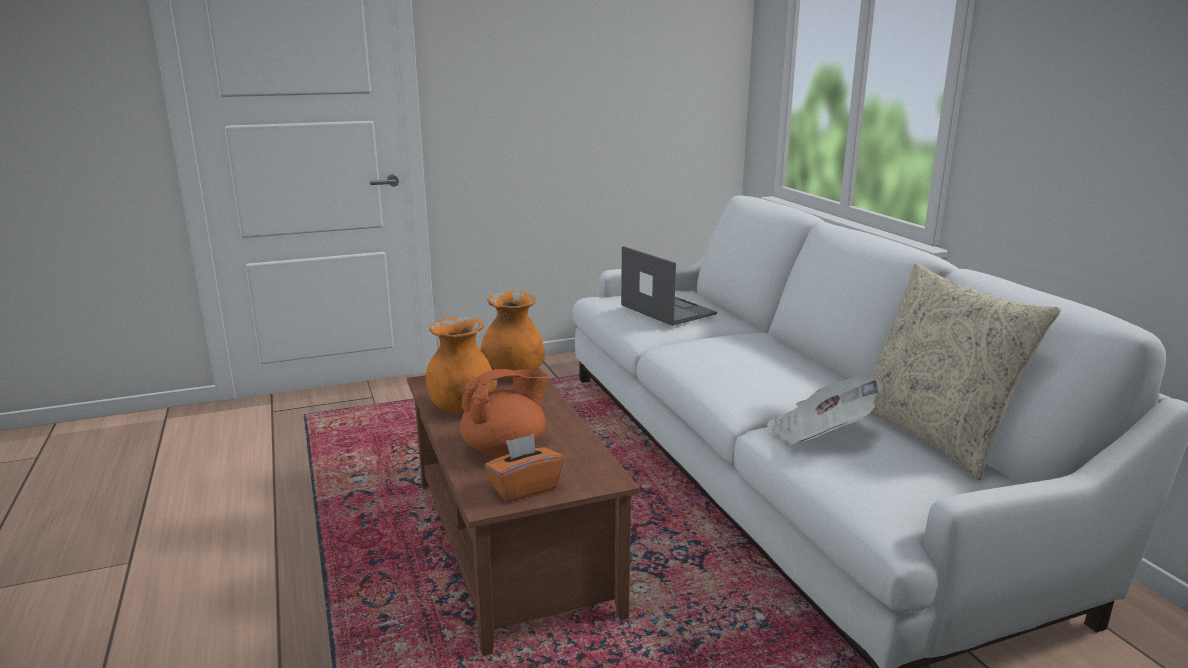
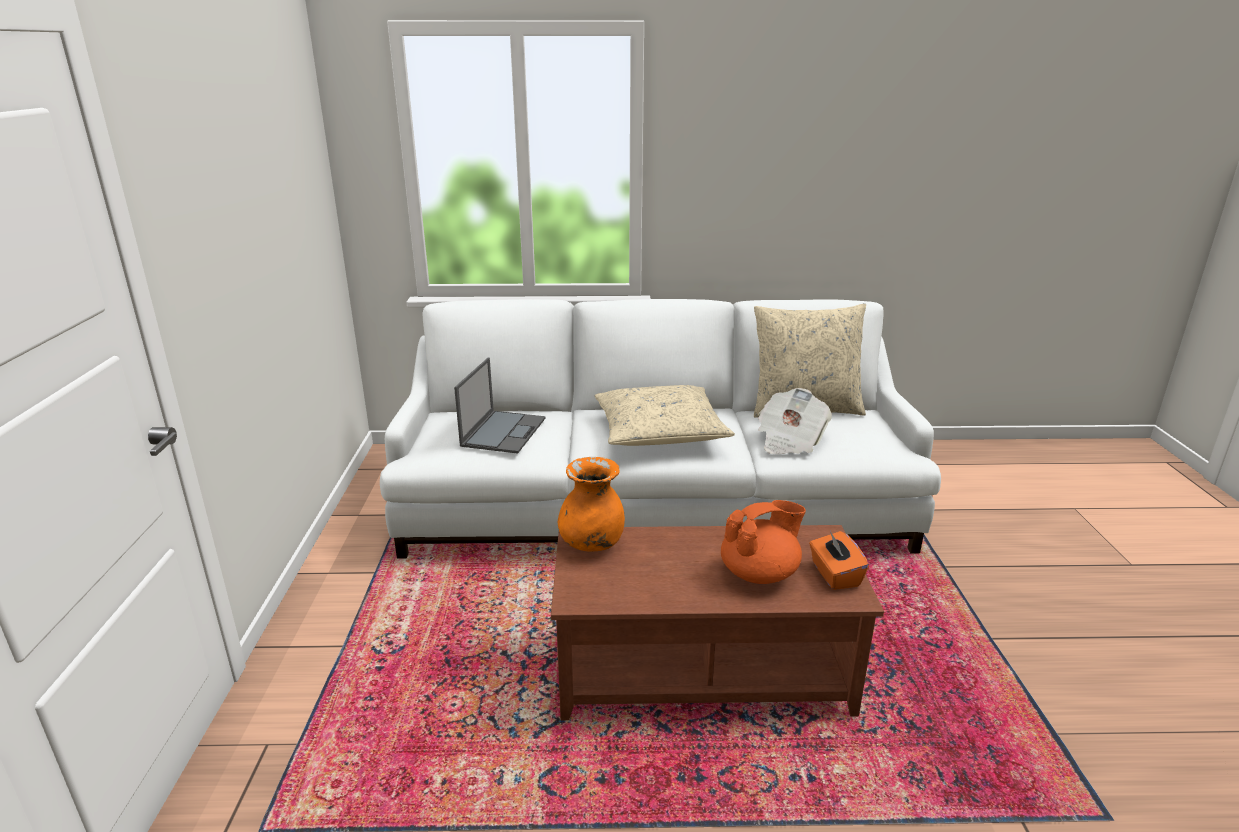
camera: 70 degrees left, 5 degrees up
(462, 408) = (658, 586): orange vase -> none
(505, 449) = (760, 573): orange teapot -> orange teapot turned 75 degrees clockwise
(666, 309) = (504, 431): laptop -> laptop turned 120 degrees clockwise
(743, 362) = (659, 431): none -> beige pillow

